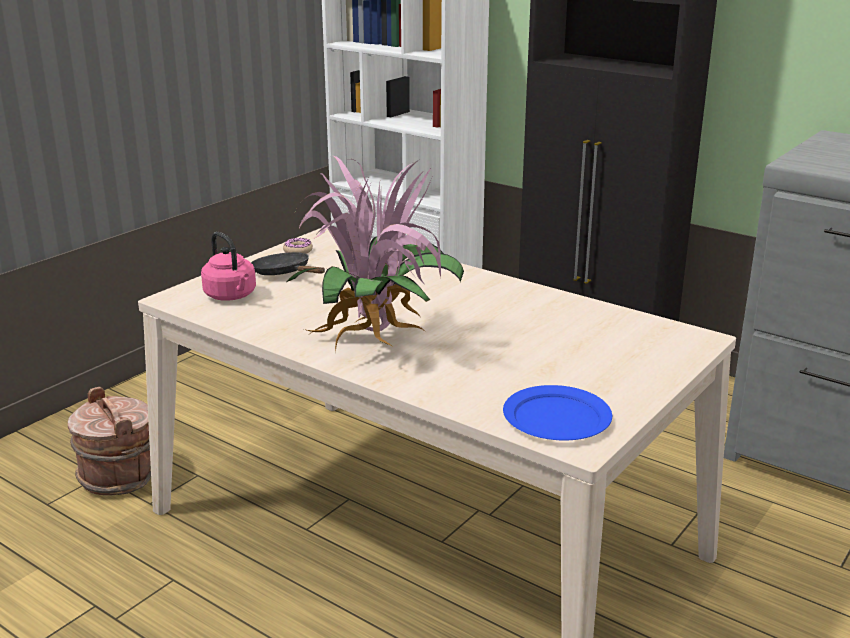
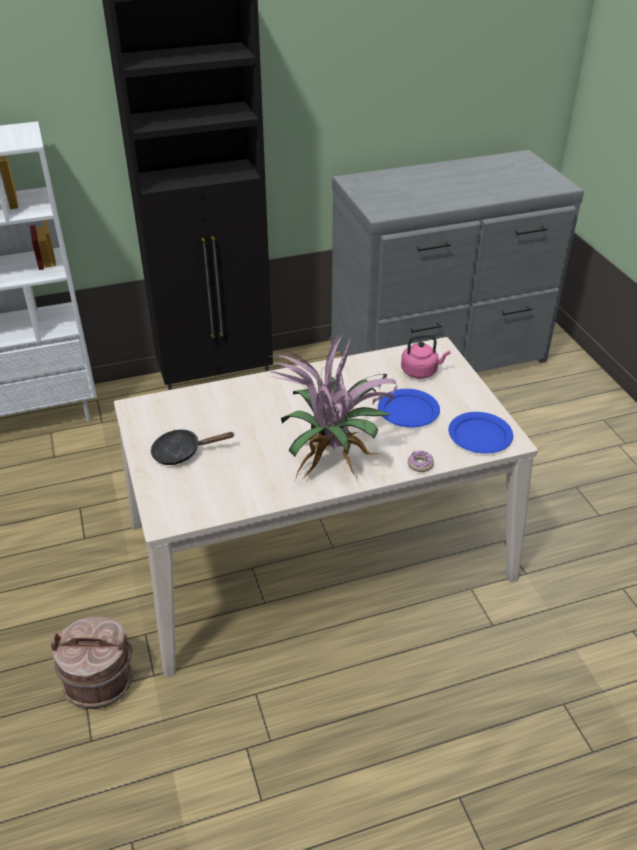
camera: 55 degrees left, 15 degrees up
(231, 296) = (193, 491): pink kettle -> pink kettle (421, 371)
(298, 251) = (146, 430): donut -> donut (420, 464)
(531, 358) = (408, 411): none -> blue plate

